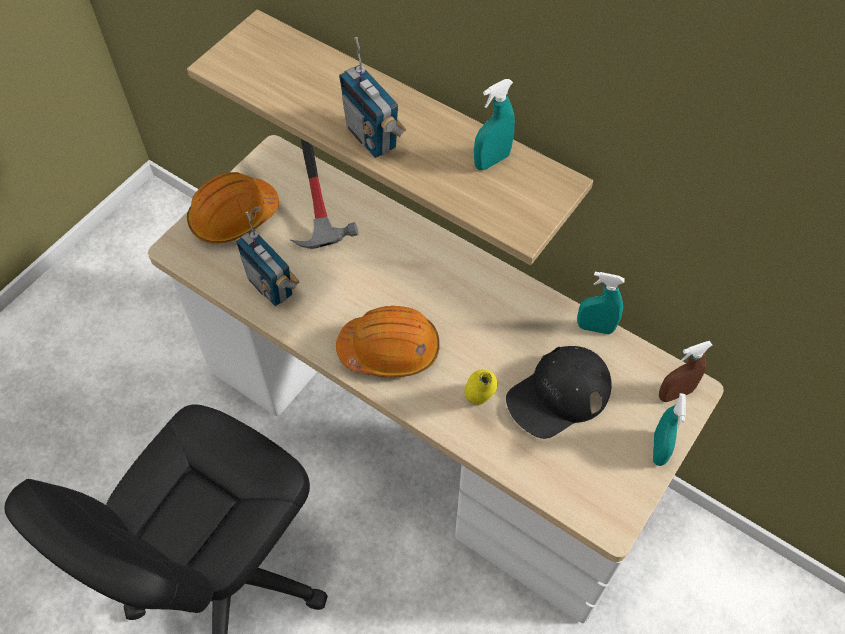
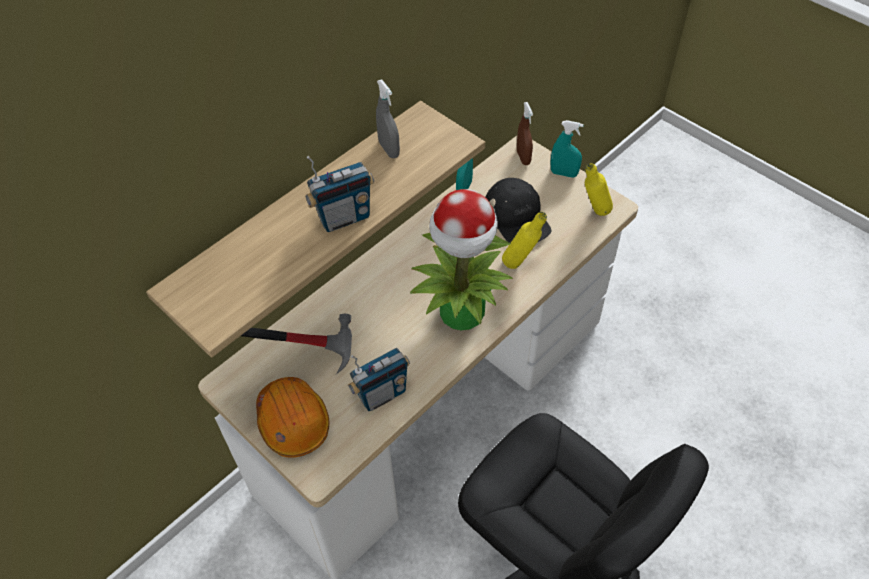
camera: 80 degrees left, 5 degrees down
(390, 349) = (462, 313): orange hard hat -> potted plant
(492, 161) = (389, 149): turquoise spray bottle -> grey spray bottle
(590, 494) = (594, 213): none -> yellow bottle

